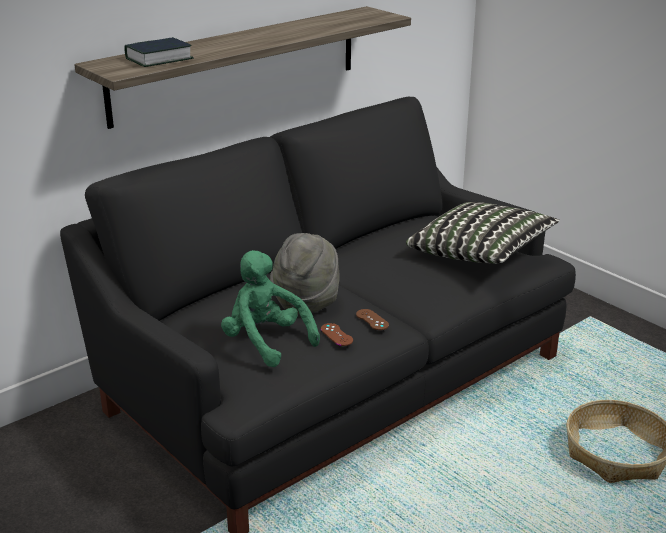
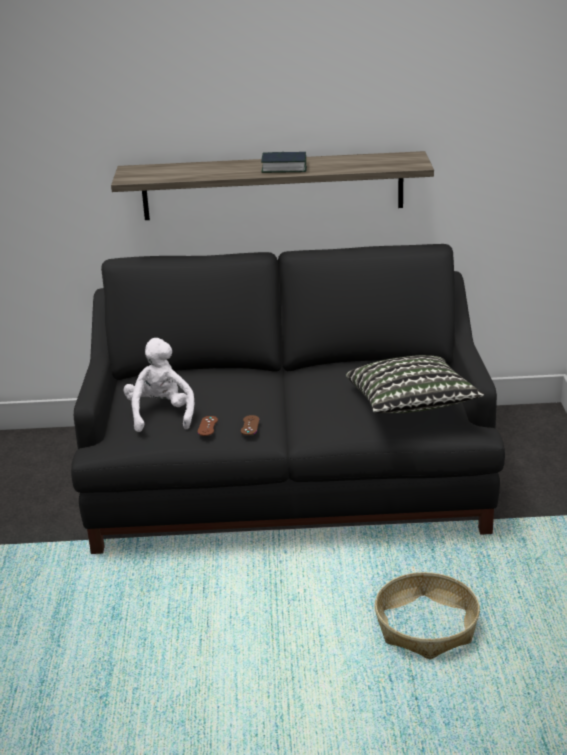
camera: 40 degrees right, 0 degrees up
(159, 59) = (171, 172): book -> book (284, 167)
(265, 342) = (161, 414): green plush toy -> white plush toy
(306, 300) = (224, 395): grey hat -> none

